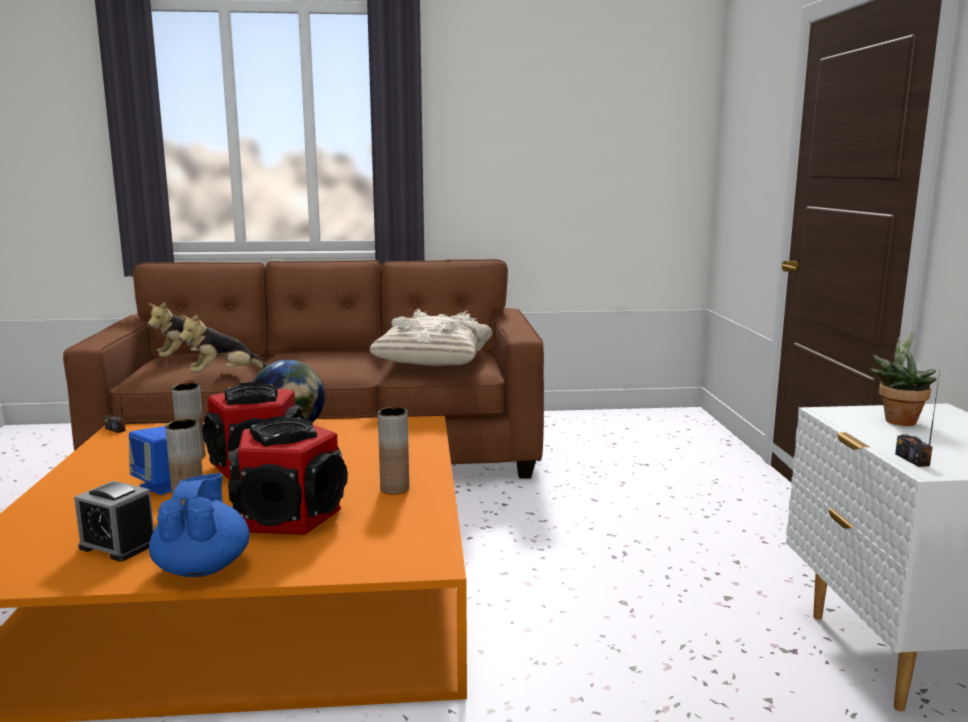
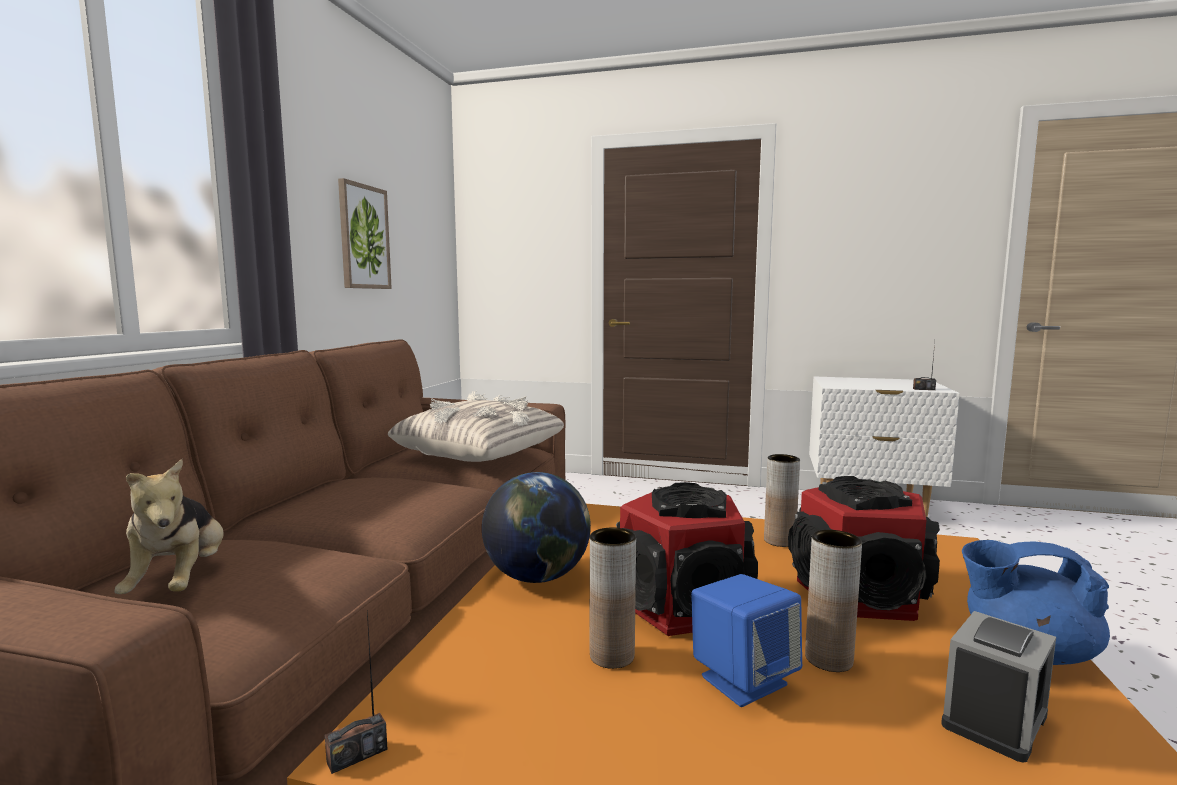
camera: 70 degrees left, 5 degrees down
(224, 375) = (355, 560): plush toy -> none
(539, 164) = (363, 237): none -> picture
(898, 420) = (849, 383): potted plant -> none

